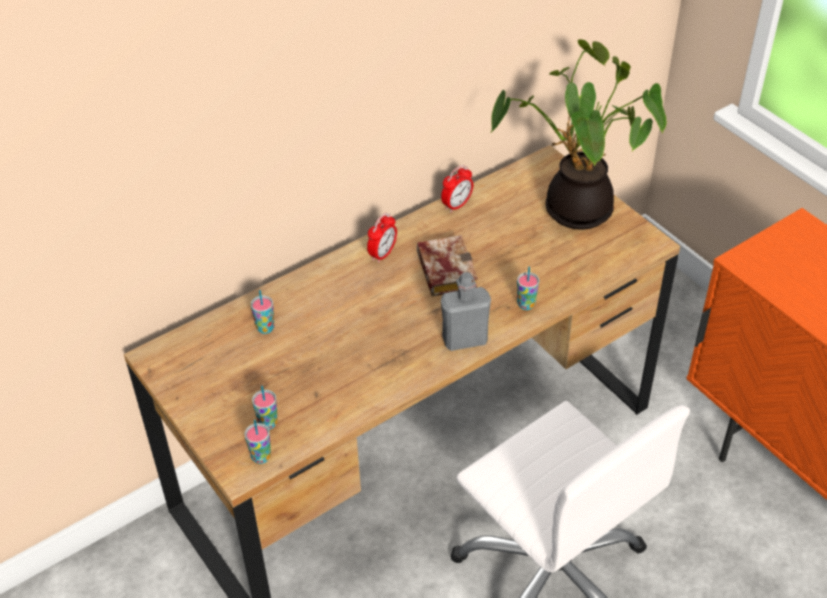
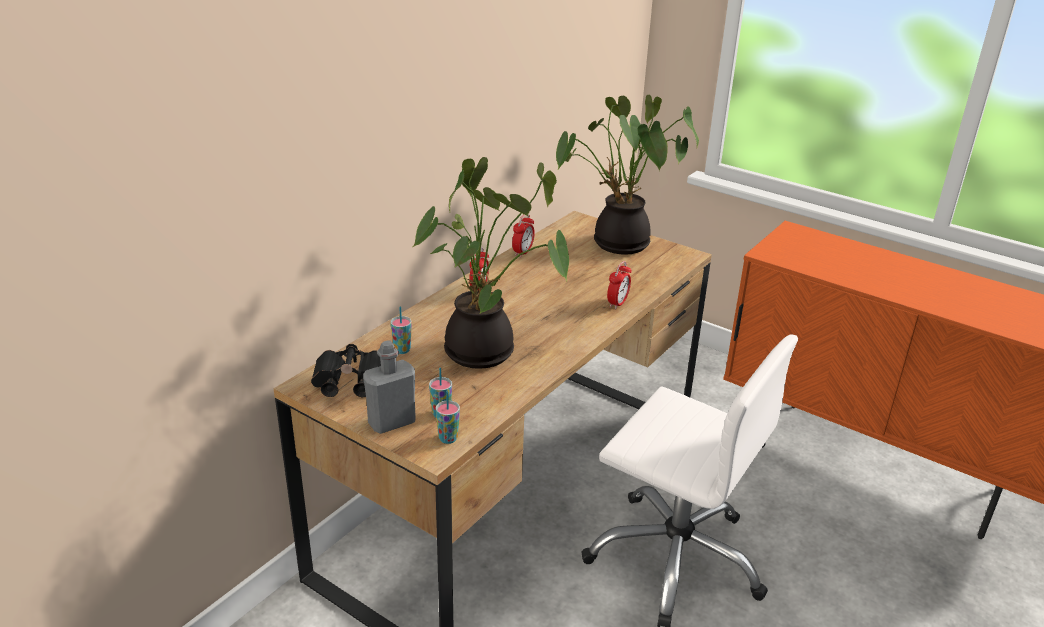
camera: 20 degrees left, 15 degrees down
(194, 365) = (348, 385): none -> black binoculars
(348, 350) = (485, 353): none -> potted plant
(443, 270) = (536, 292): book -> none
(464, 340) = (581, 332): grey bottle -> grey bottle (392, 422)
(526, 305) = (617, 303): cup -> alarm clock

